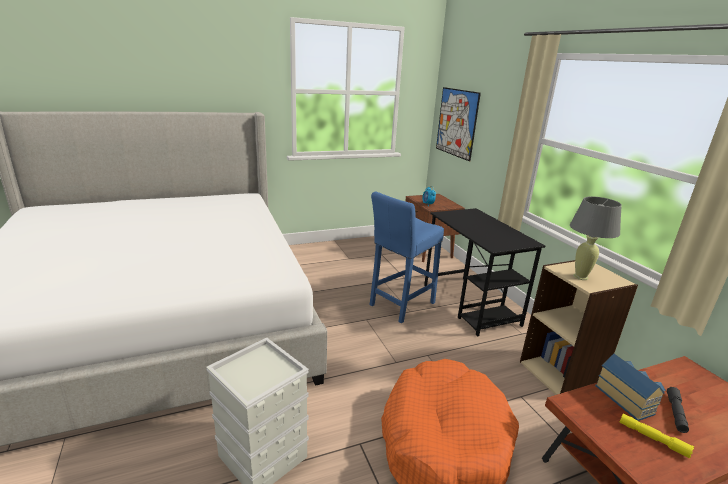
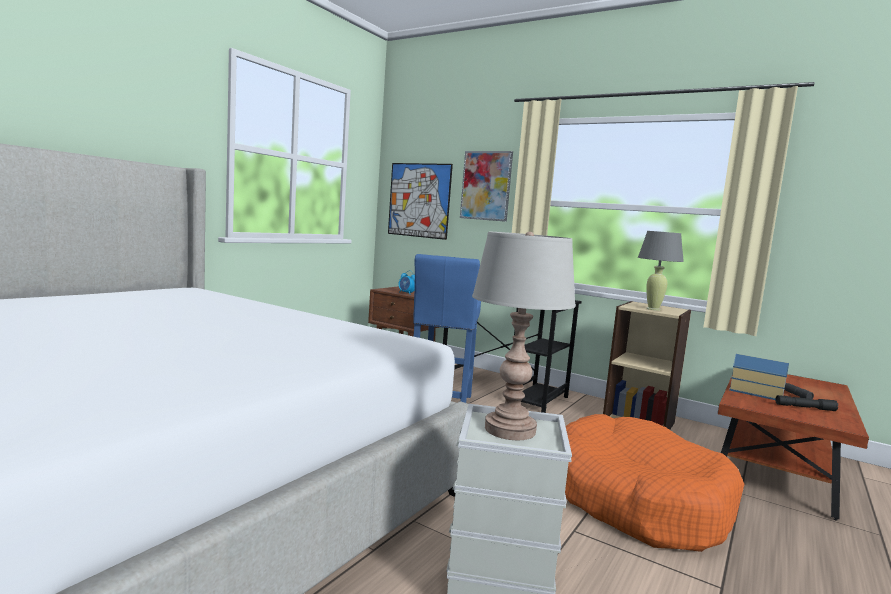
camera: 35 degrees left, 15 degrees down
(259, 368) = (510, 430): none -> grey table lamp
(501, 116) = (486, 186): none -> picture
(653, 439) = (805, 408): yellow flashlight -> black flashlight

